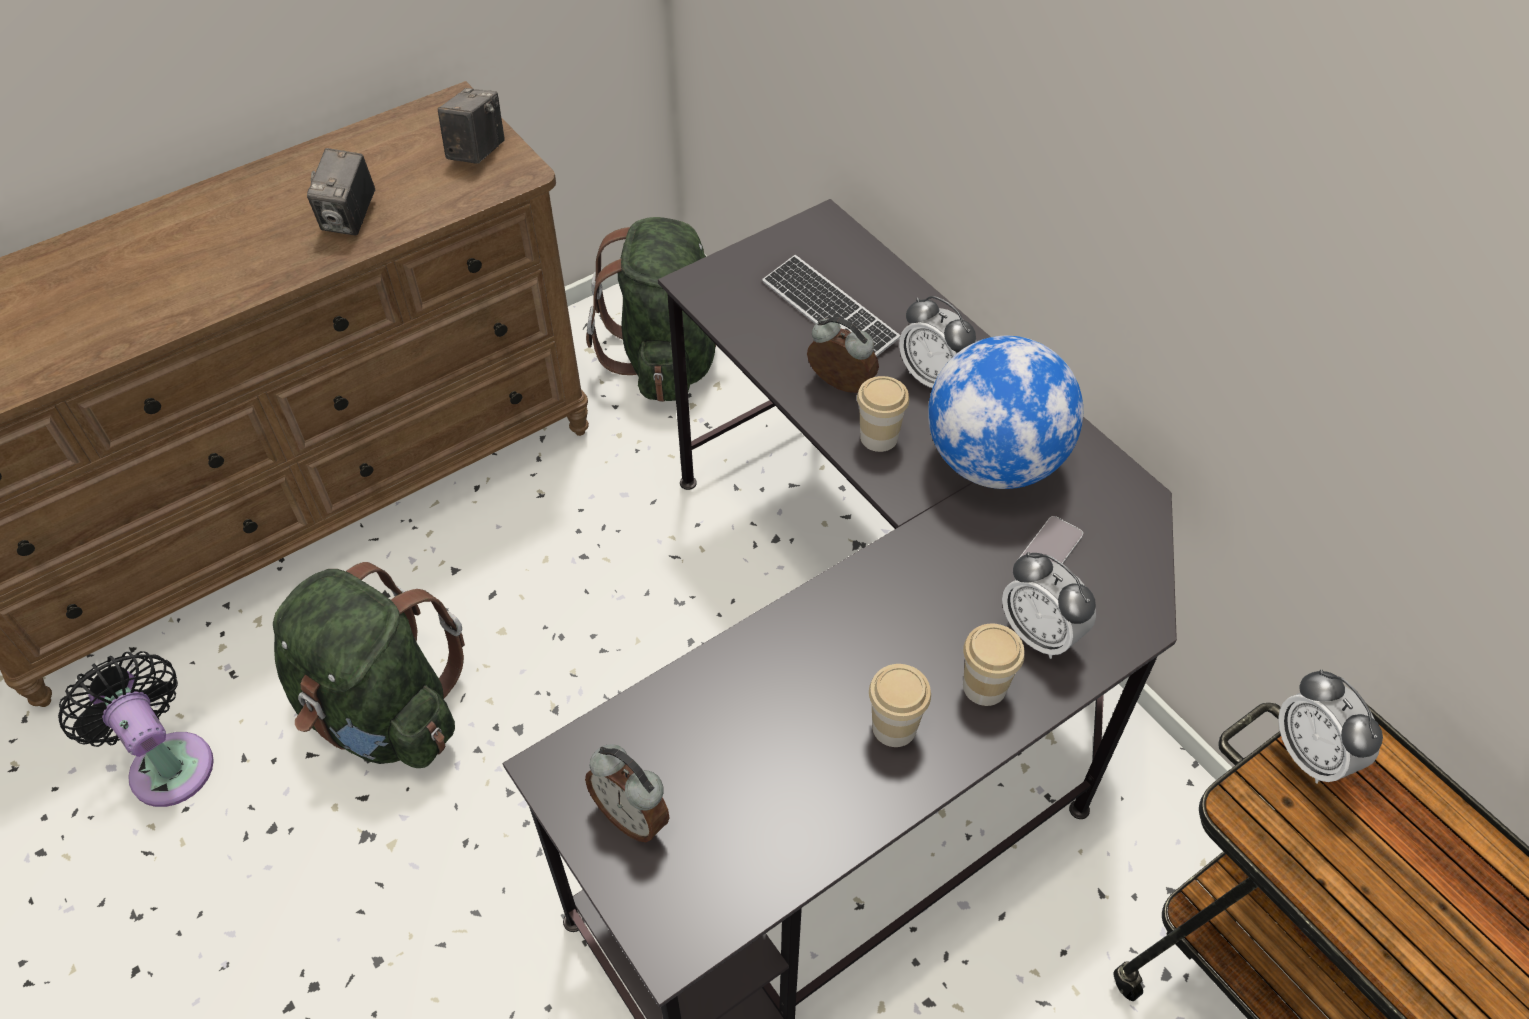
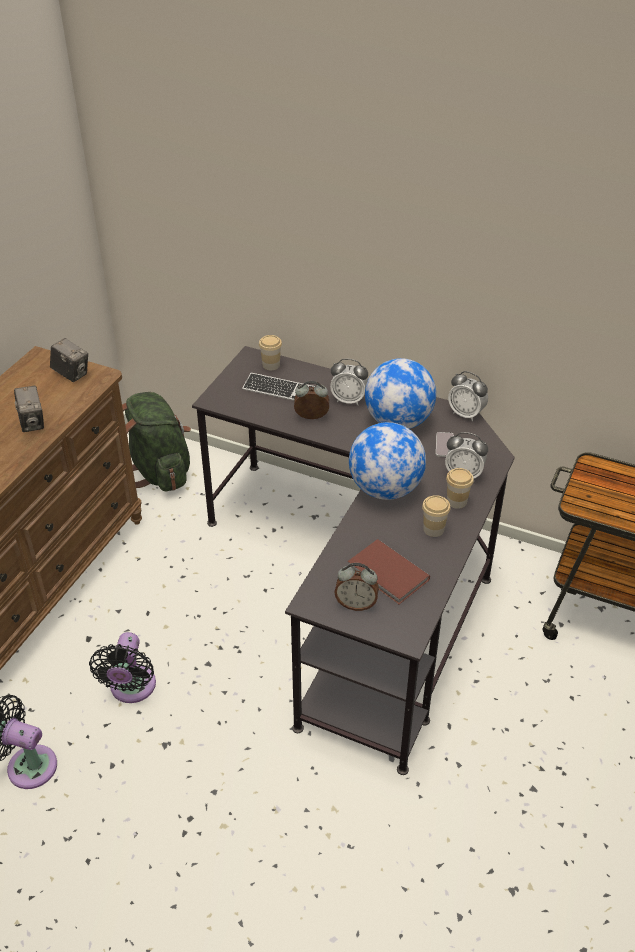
camera: 30 degrees left, 10 degrees down
(384, 713) = (131, 689): green backpack -> black fan
(477, 152) = (71, 374): camera -> camera turned 135 degrees clockwise
(735, 782) = (387, 574): none -> brown book
(865, 595) = (385, 489): none -> globe
(879, 437) = (344, 430): cup -> cup (271, 365)
(1311, 755) = (586, 477): alarm clock -> alarm clock (466, 414)

